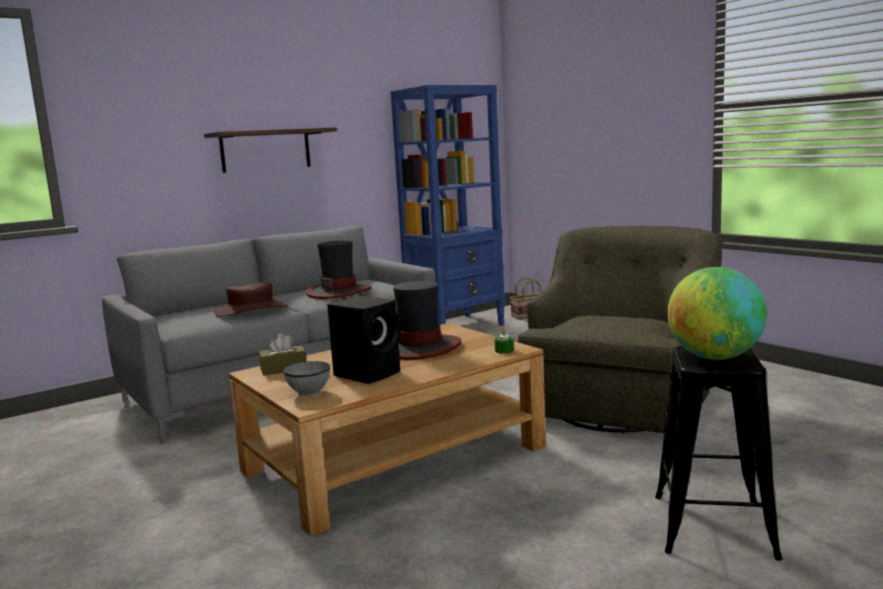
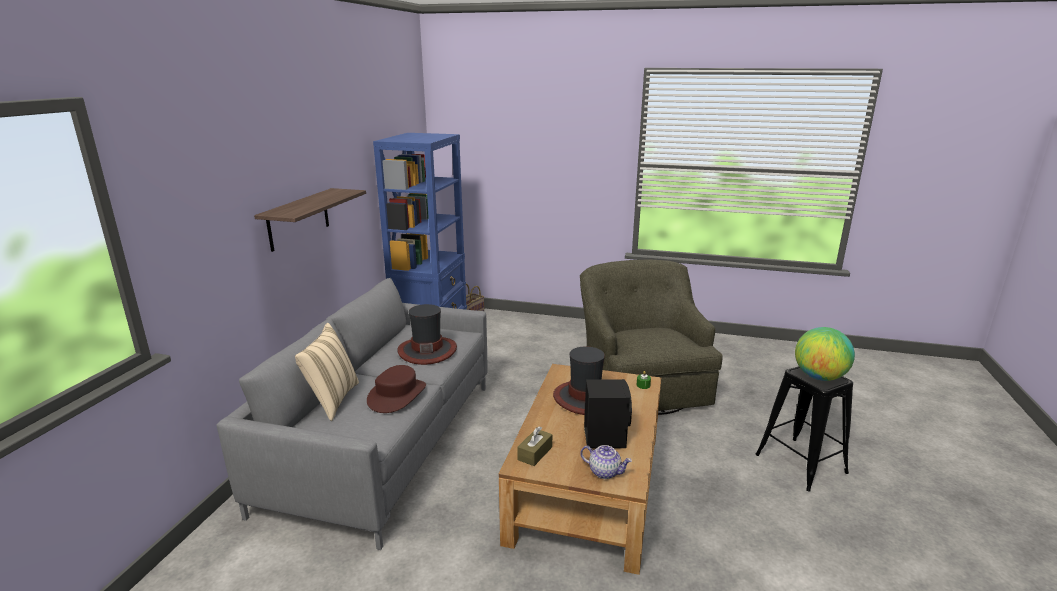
camera: 40 degrees left, 10 degrees up
(205, 306) = (332, 400): none -> beige pillow
(309, 393) = (605, 472): grey bowl -> teapot

